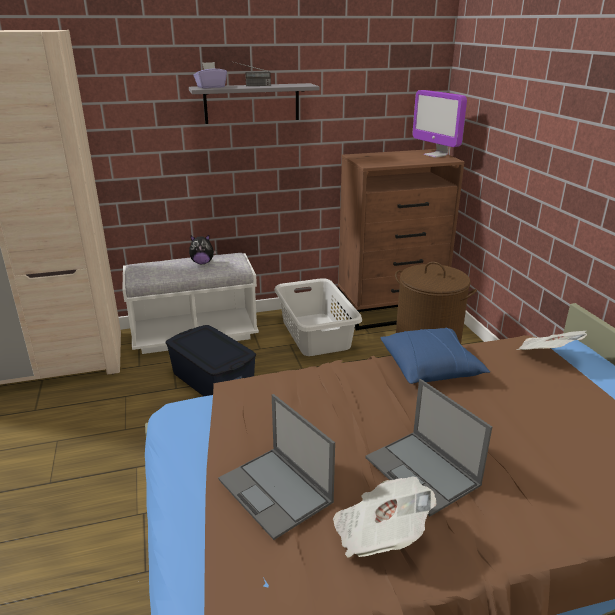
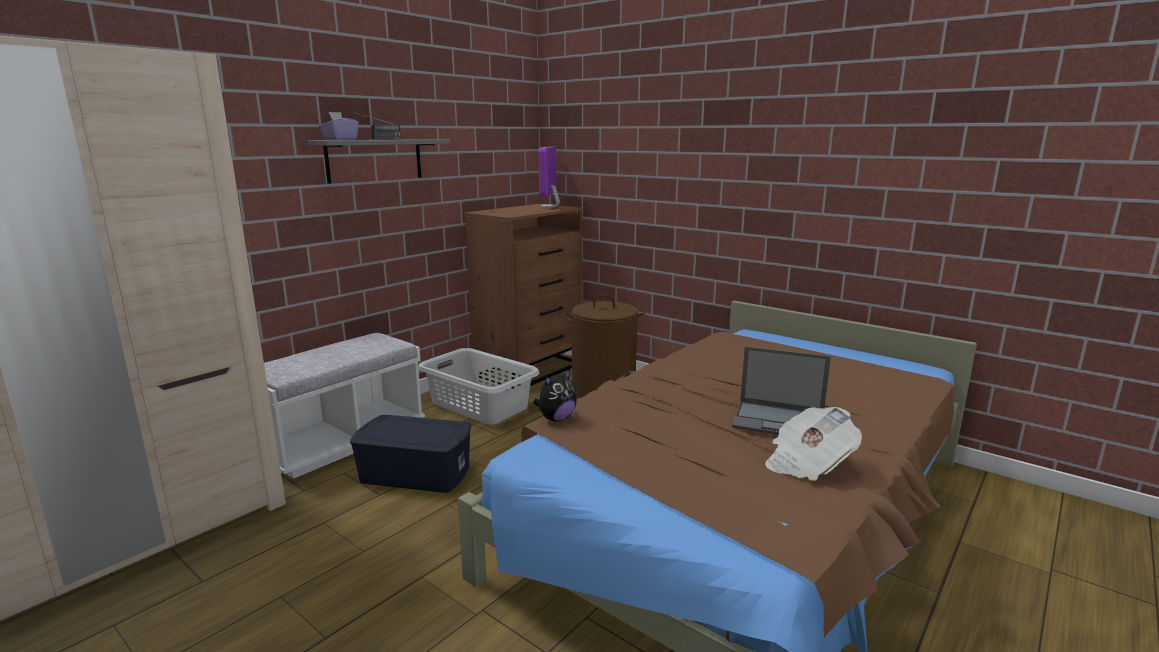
camera: 35 degrees left, 10 degrees down
(202, 263) = (346, 347): plush toy -> plush toy (556, 418)
(276, 491) = (704, 469): laptop -> none
(430, 368) = (685, 366): blue pillow -> none
(435, 155) = (550, 206): monitor -> monitor turned 75 degrees clockwise
(547, 354) = (746, 339): newspaper -> none

